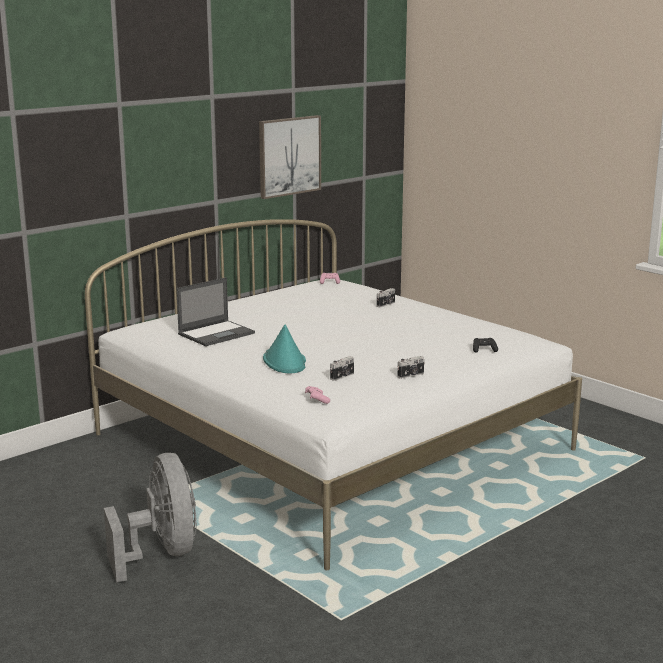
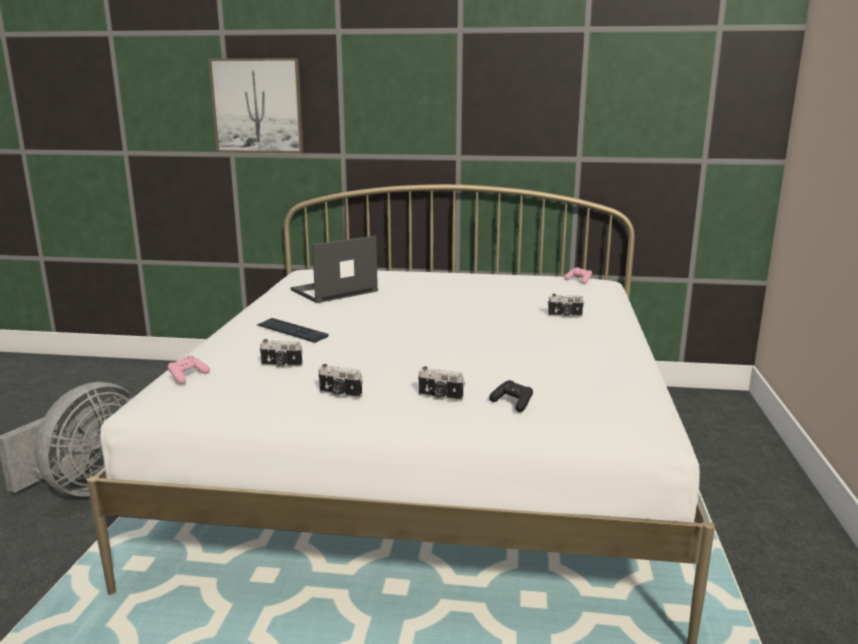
camera: 50 degrees right, 0 degrees up
(217, 333) = (333, 291): laptop -> laptop turned 135 degrees clockwise
(284, 361) = (292, 331): turquoise hat -> keyboard
(289, 156) = (571, 115): picture -> picture (257, 106)
(452, 359) = (440, 397): none -> camera

